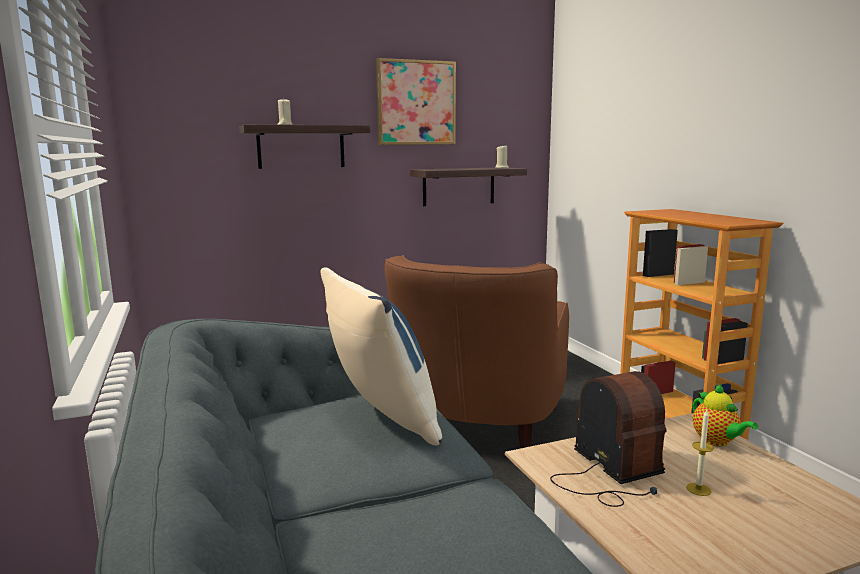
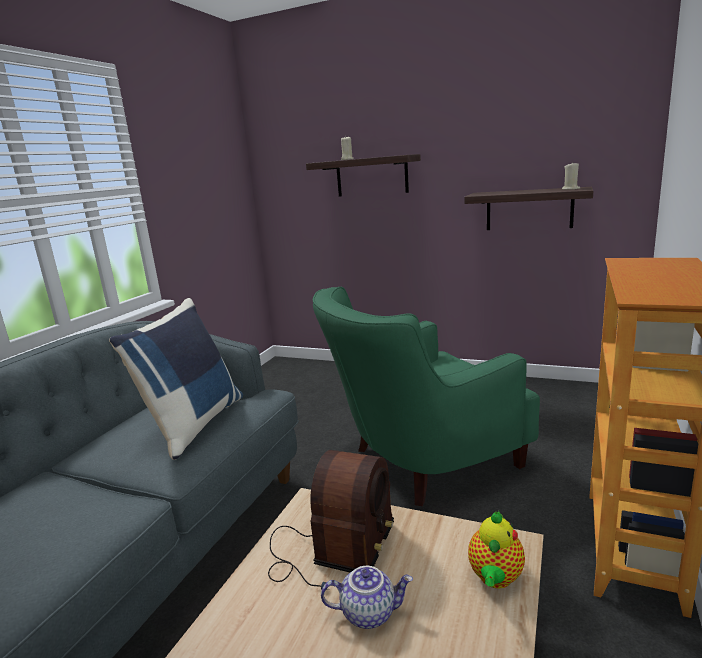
camera: 45 degrees right, 5 degrees up
(416, 103) = (481, 123): picture -> none
(480, 428) = (423, 460): brown armchair -> green armchair
(698, 489) = (369, 612): candle -> teapot

